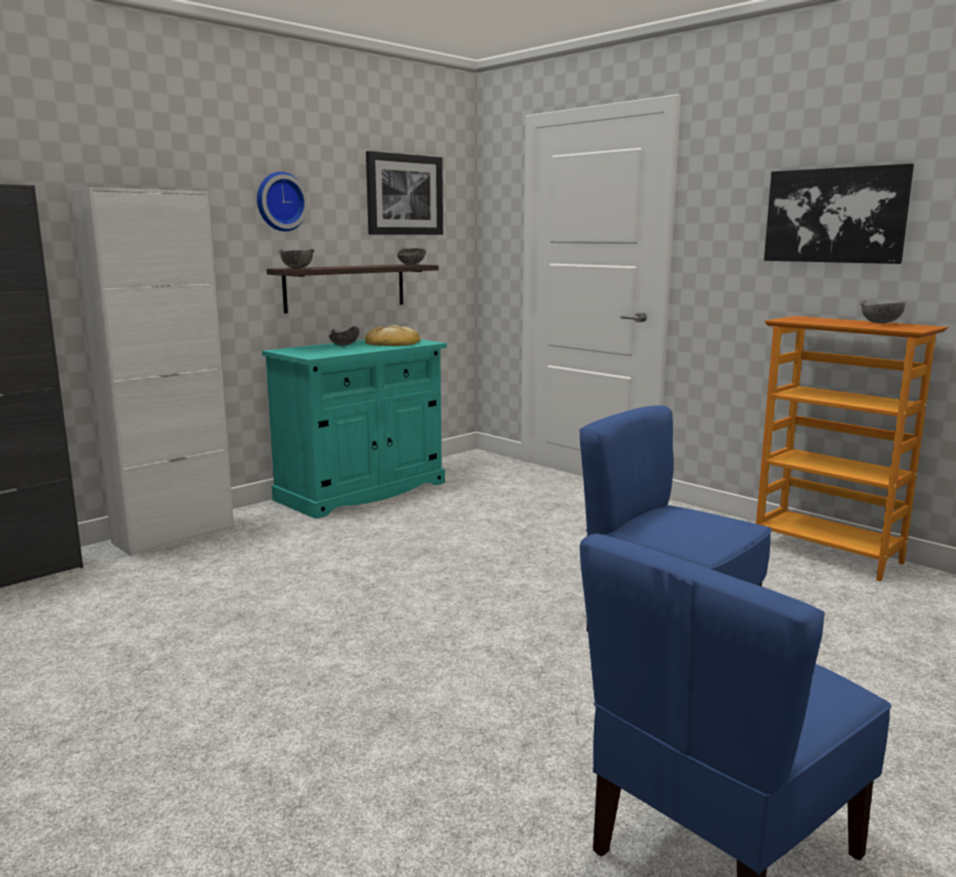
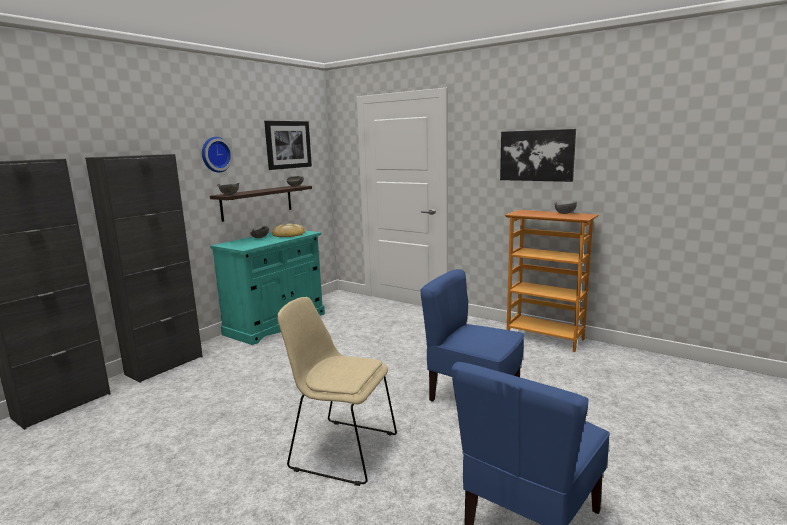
camera: 10 degrees left, 0 degrees up
(174, 535) = (165, 365): white cabinet -> black cabinet
(413, 691) = (340, 450): none -> beige chair

